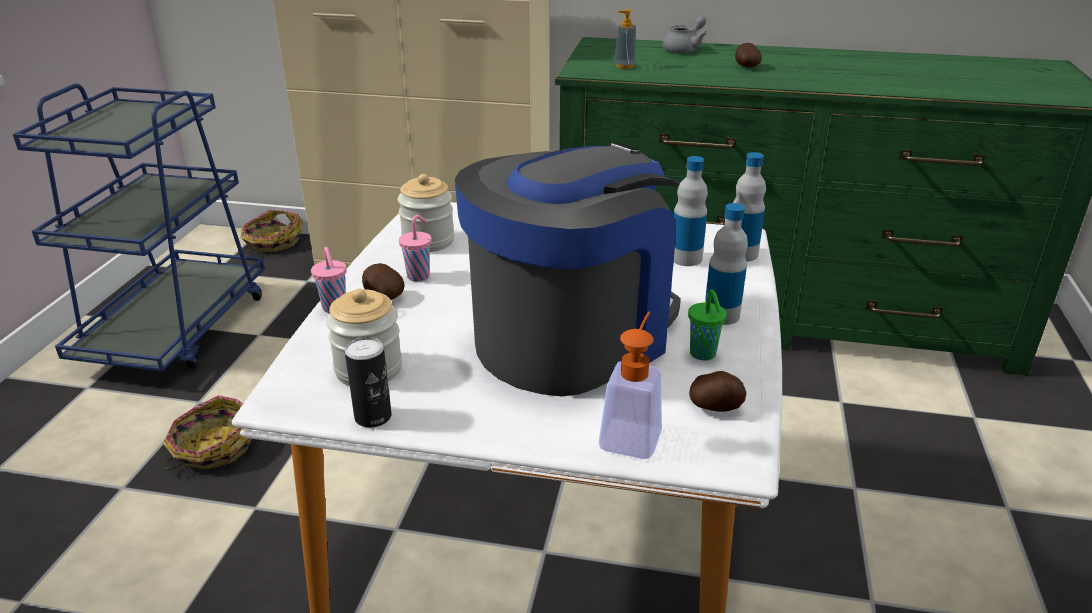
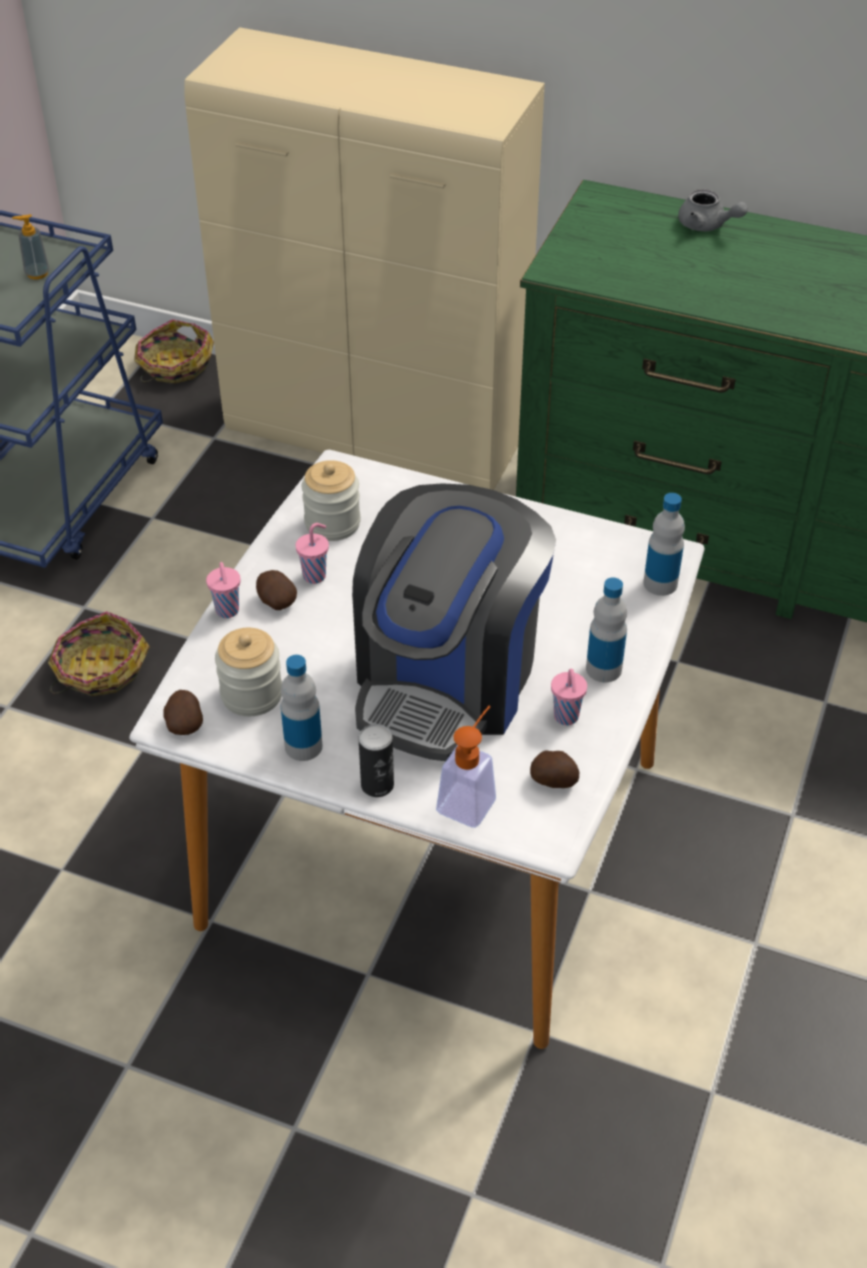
camera: 10 degrees right, 15 degrees up
(373, 417) = (249, 750): can -> can (377, 785)
(572, 337) = (448, 679): coffee machine -> coffee machine turned 150 degrees clockwise
(624, 66) = (613, 262): soap dispenser -> soap dispenser (37, 273)
(685, 49) = (707, 226): grey teapot -> grey teapot turned 75 degrees clockwise
(686, 258) = (597, 583): bottle -> bottle (303, 746)
(703, 355) = (566, 718): green cup -> pink cup
(745, 66) = (768, 278): potato -> potato (184, 723)

